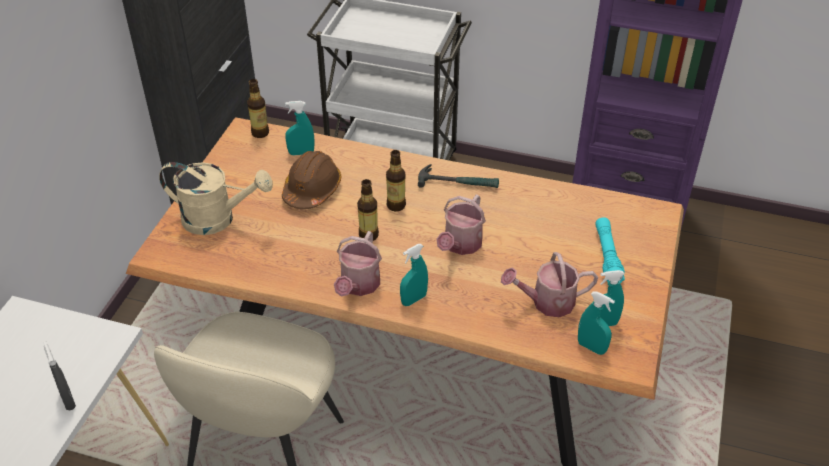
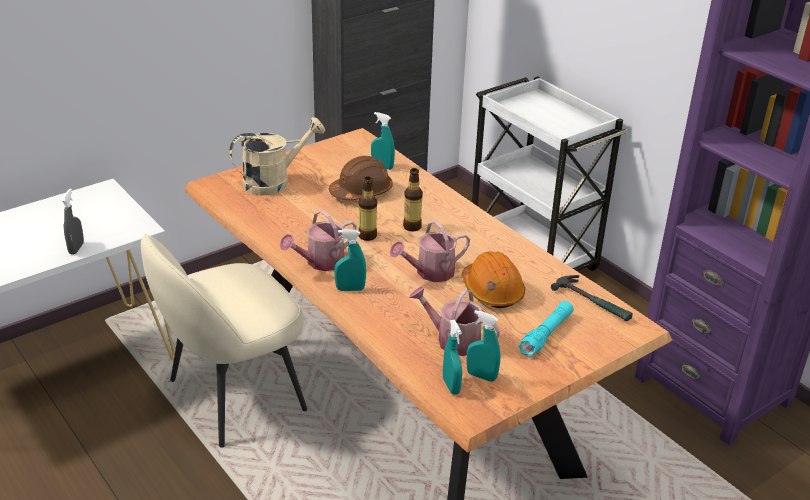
camera: 35 degrees right, 10 degrees down
(217, 219) = (274, 181): beige watering can -> beige watering can turned 75 degrees counterclockwise
(260, 133) = (368, 143): bottle -> none
(458, 182) = (481, 233): hammer -> hammer (593, 302)
(526, 236) = (492, 291): none -> orange hard hat

